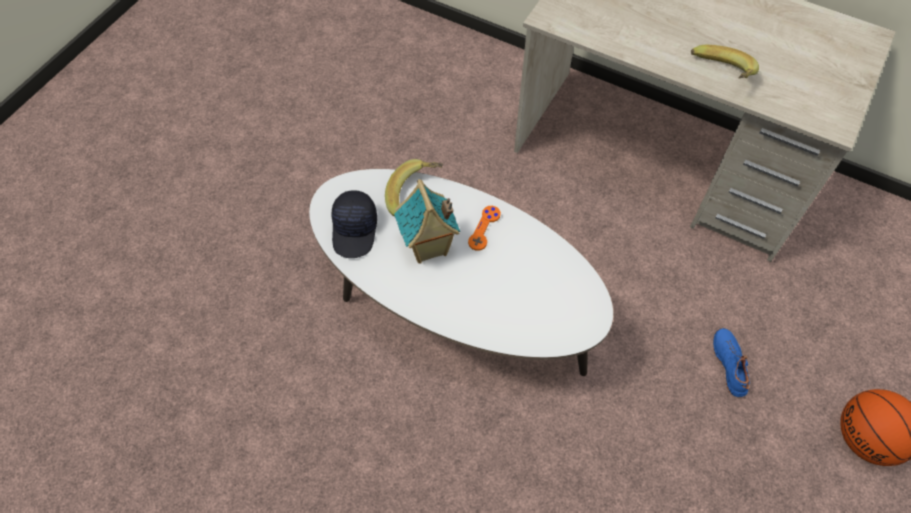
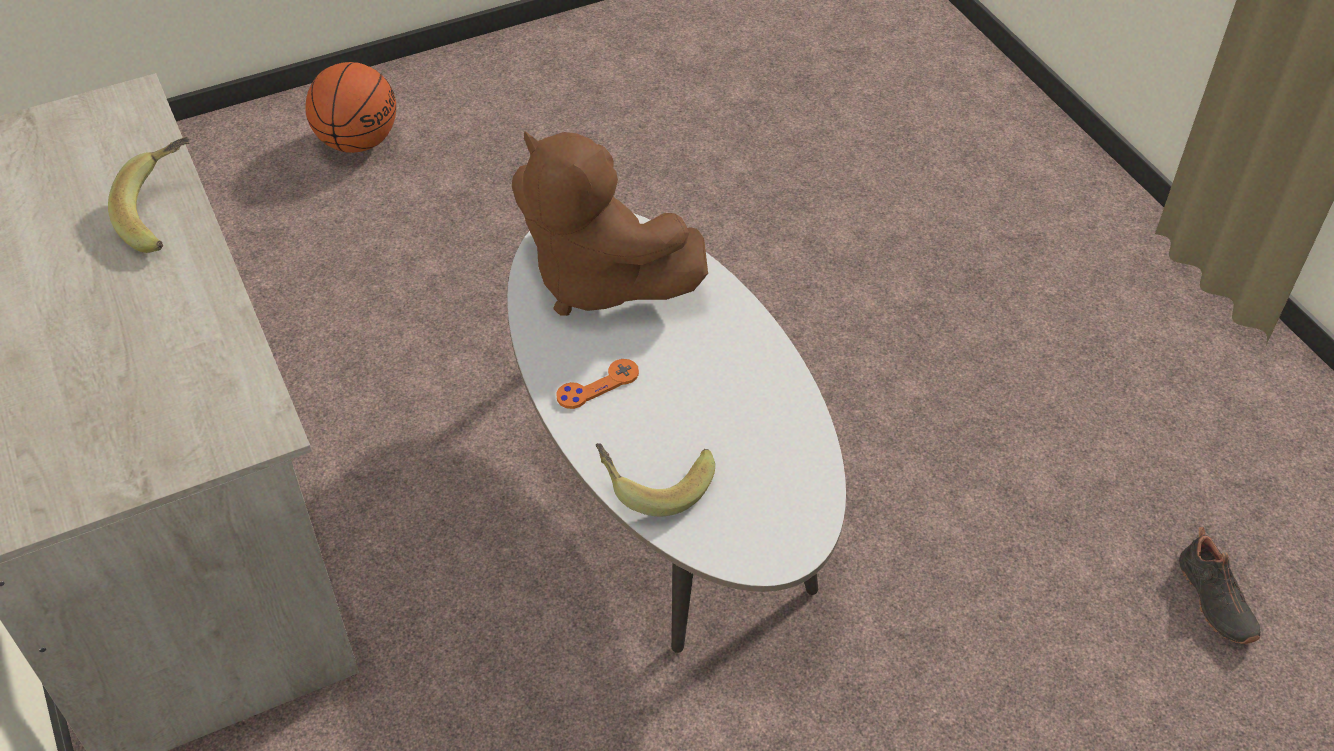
camera: 145 degrees left, 10 degrees down
(130, 420) = (1213, 601): none -> black shoe
(355, 230) = (779, 481): black cap -> none
(428, 248) = (695, 401): toy house -> none
(542, 292) = (598, 279): none -> brown plush toy
(730, 364) = (402, 256): blue shoe -> none

